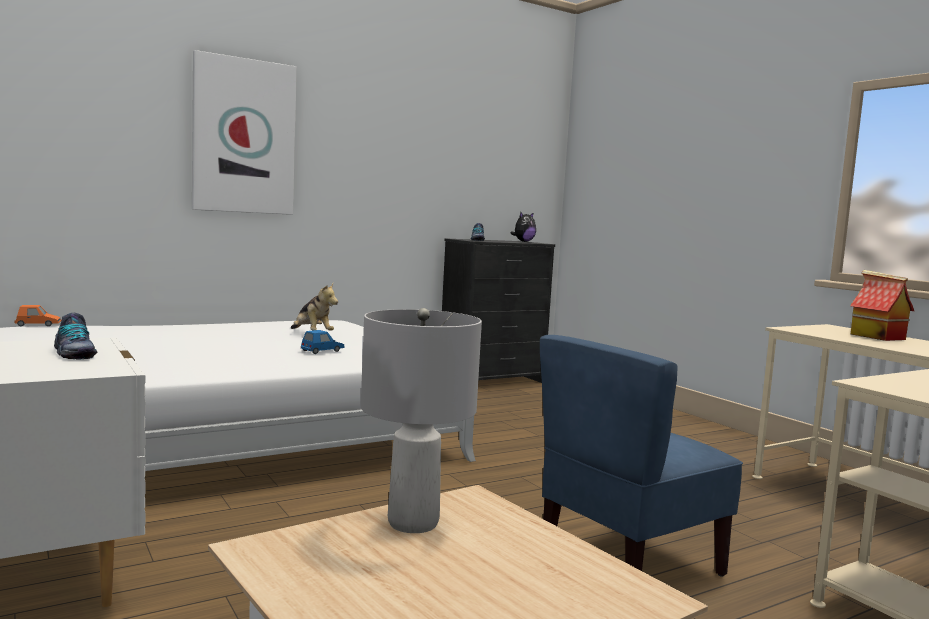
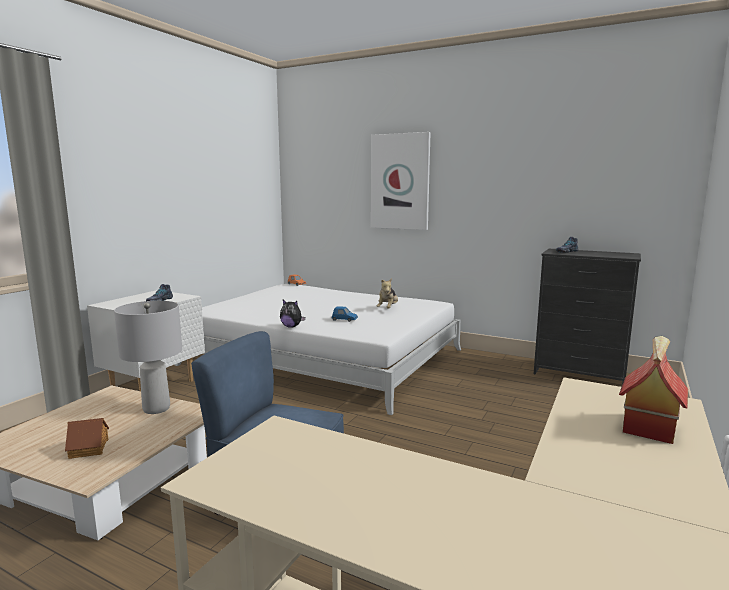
camera: 60 degrees right, 5 degrees up
(523, 241) = (625, 254): plush toy -> plush toy (291, 326)
(531, 590) = (89, 448): none -> toy house

